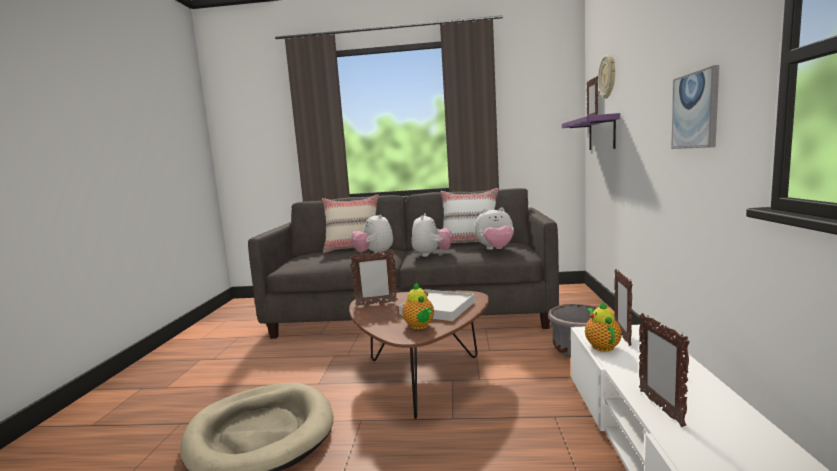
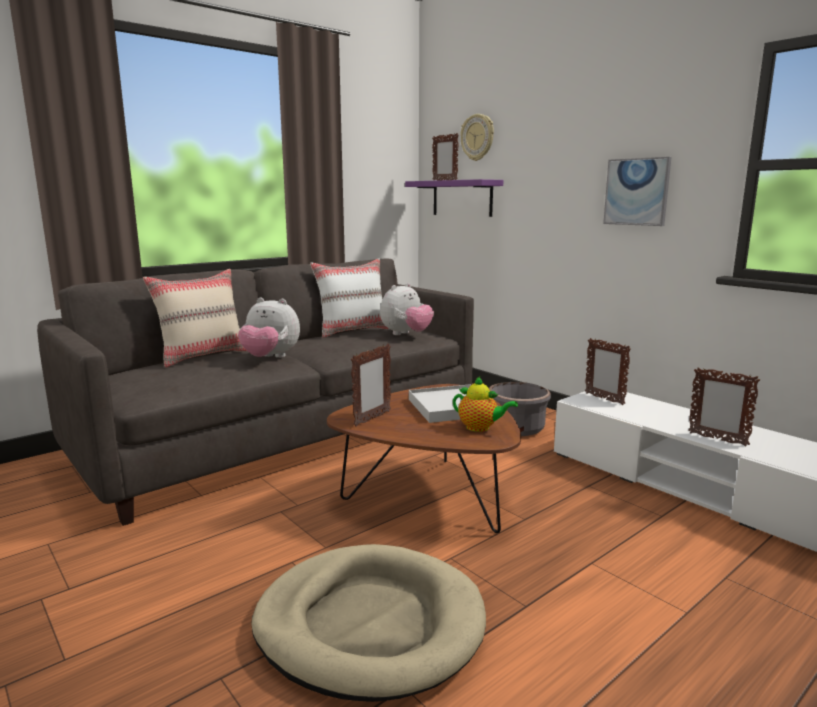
camera: 45 degrees left, 5 degrees up
(431, 254) = (343, 349): plush toy -> none
(601, 346) = (607, 410): teapot -> none

